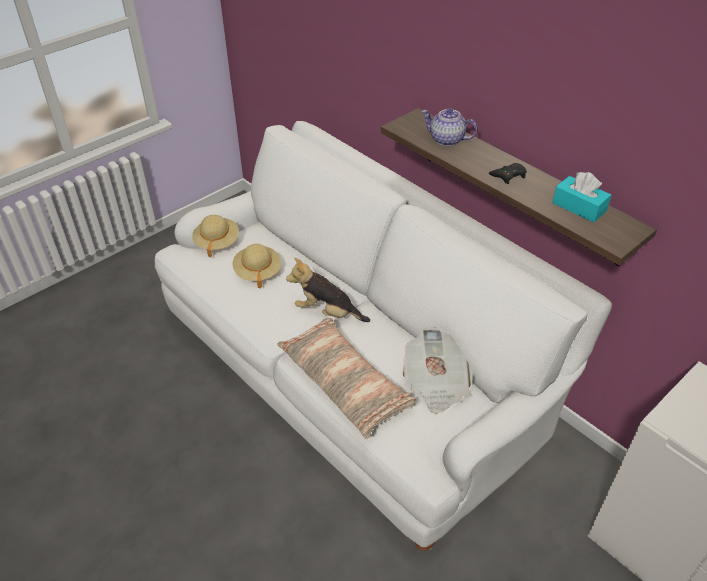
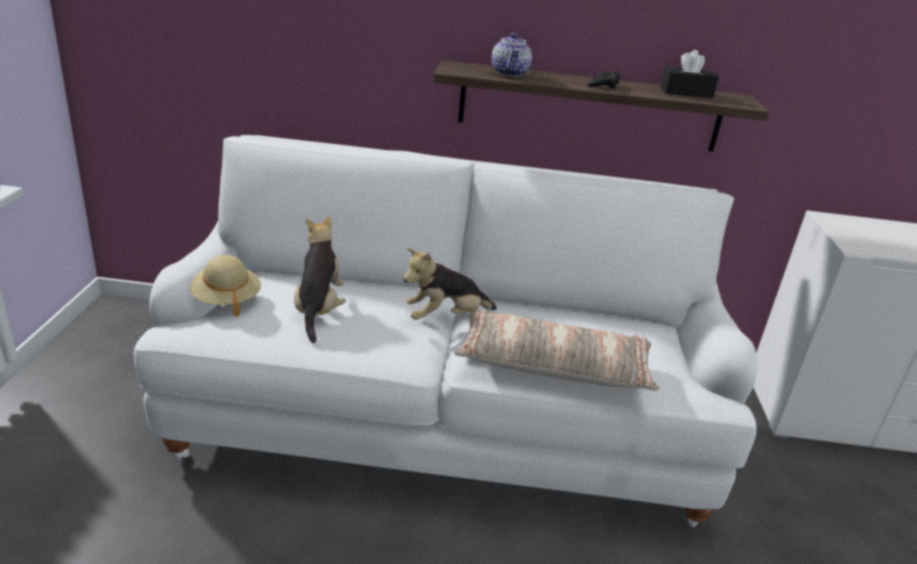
camera: 45 degrees left, 15 degrees down
(257, 272) = (318, 310): beige hat -> plush toy
(436, 383) = (625, 329): newspaper -> none
(446, 140) = (510, 73): teapot -> teapot turned 75 degrees counterclockwise
(579, 207) = (686, 92): turquoise tissue box -> black tissue box

